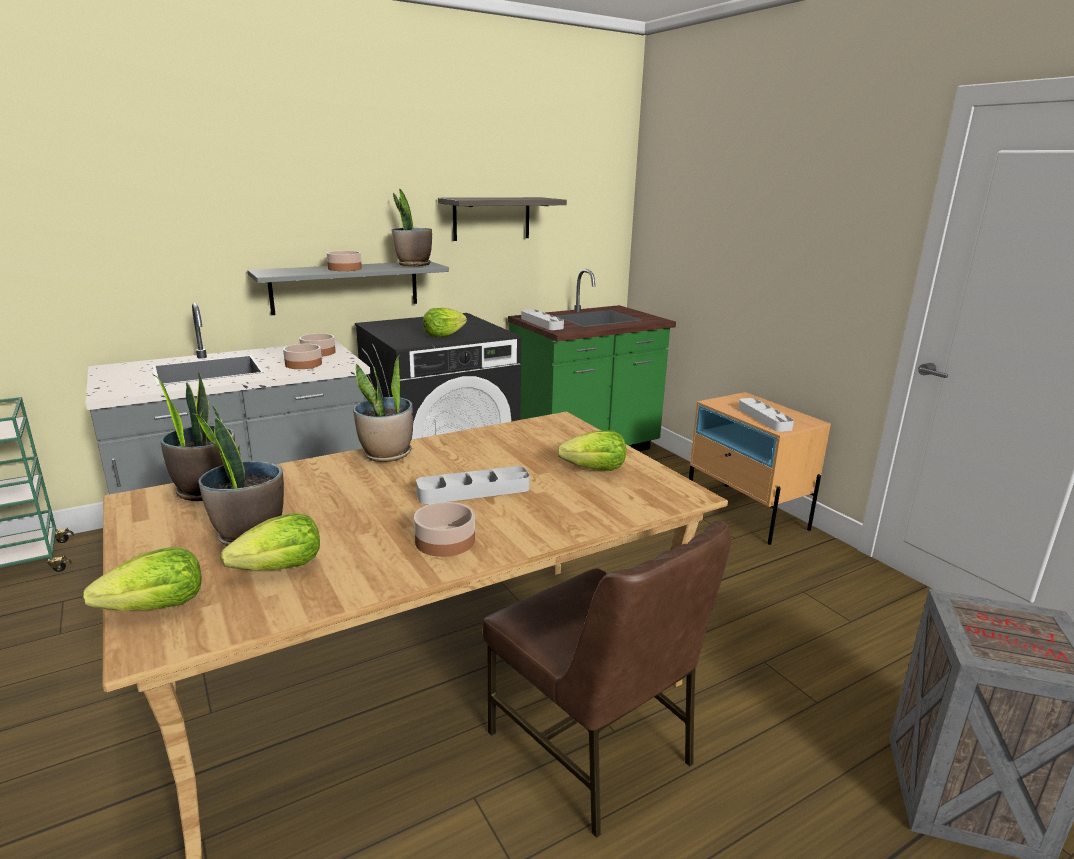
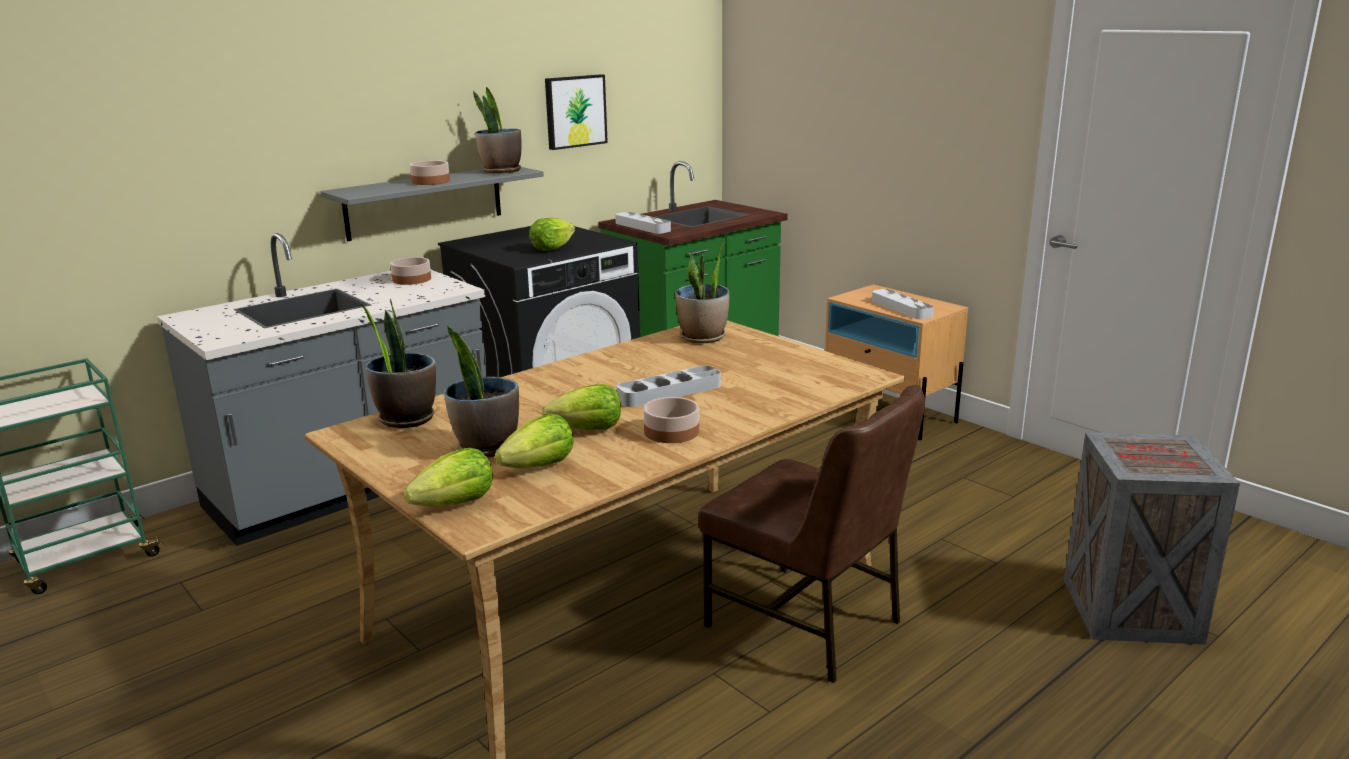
camera: 10 degrees left, 0 degrees up
(303, 364) = (408, 293): bowl -> none
(386, 454) = (560, 371): potted plant -> potted plant (703, 338)
(491, 218) = (575, 111): shelf -> picture
(595, 469) = (772, 364): lettuce -> lettuce (588, 430)

